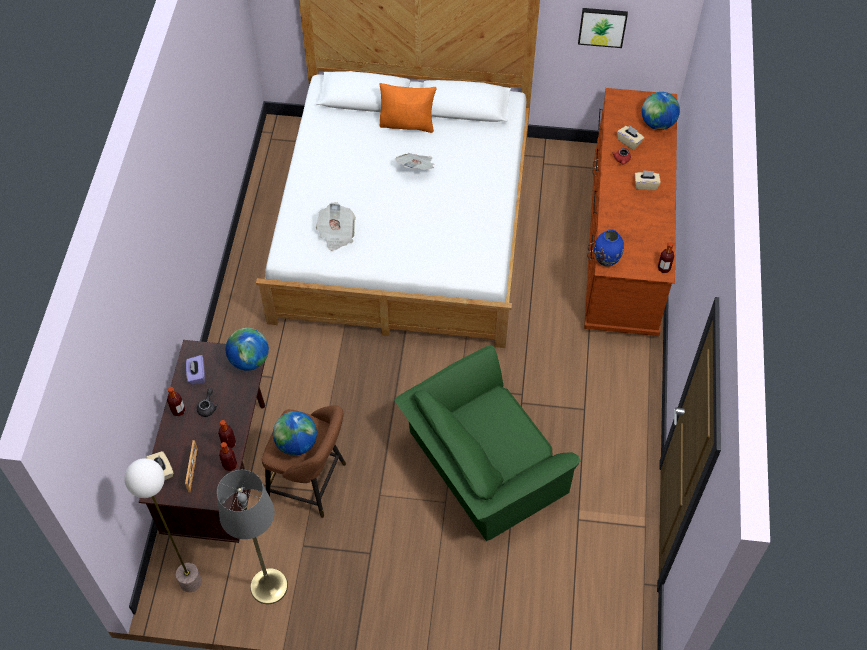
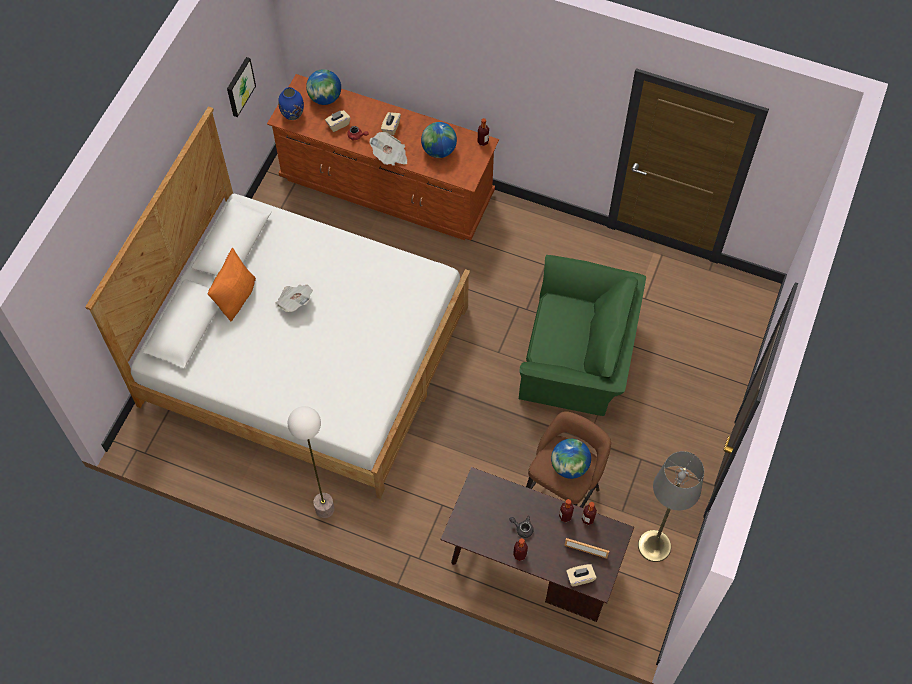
camera: 75 degrees left, 5 degrees up
(190, 581) = (636, 611): floor lamp -> floor lamp (324, 509)
(197, 375) = (484, 532): purple tissue box -> none
(249, 360) = (480, 484): globe -> globe (439, 150)
(336, 234) = (352, 386): newspaper -> newspaper (390, 156)
(481, 465) = (579, 354): green armchair -> green armchair turned 60 degrees counterclockwise
(606, 260) = (461, 178): blue vase -> blue vase (292, 114)

